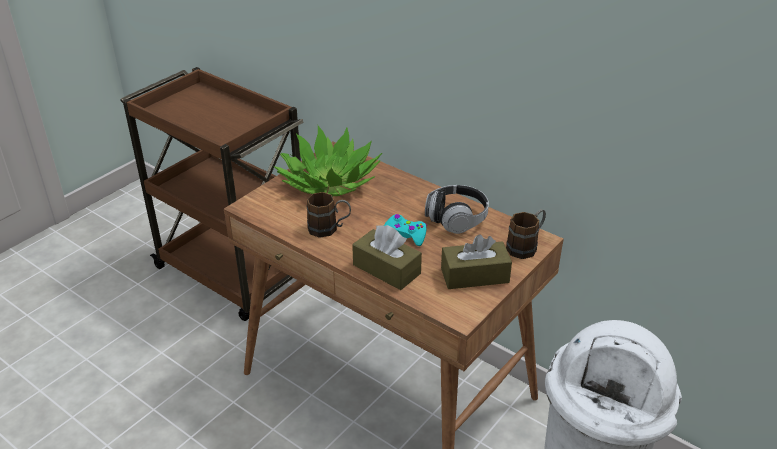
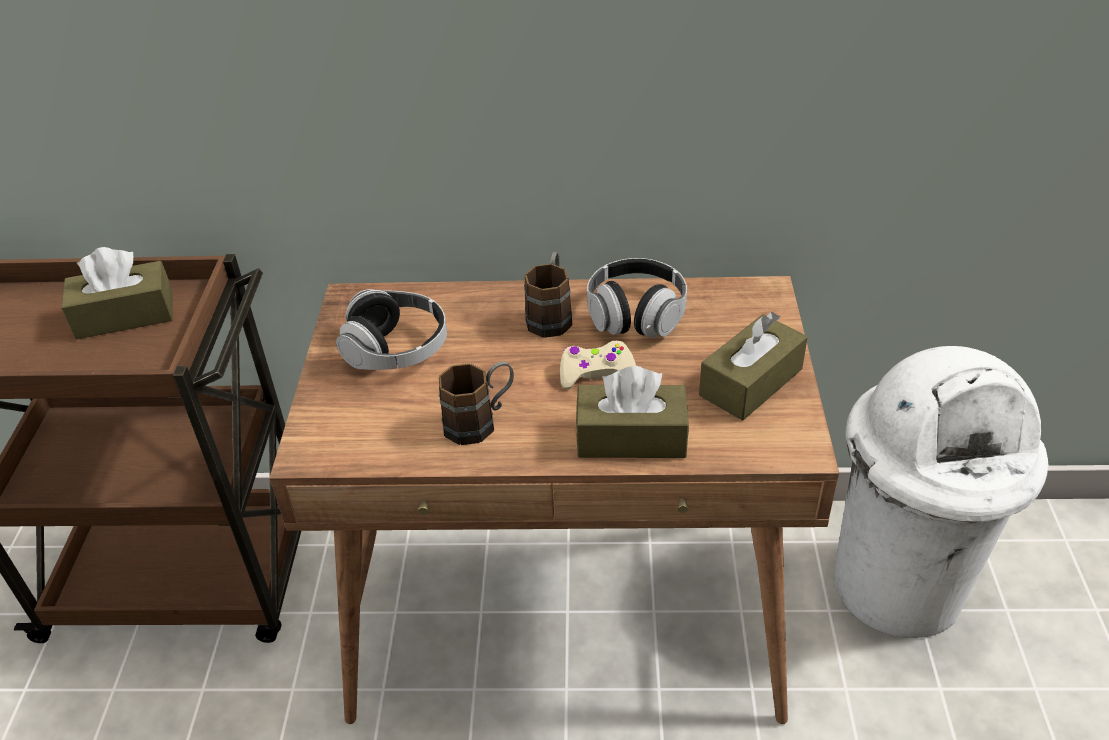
camera: 35 degrees left, 5 degrees up
(234, 117) = (125, 315): none -> brown tissue box
(329, 182) = (396, 349): potted plant -> headphones
(405, 234) = (596, 372): turquoise game controller -> beige game controller
(526, 246) = (762, 308): brown mug -> brown mug (551, 315)

